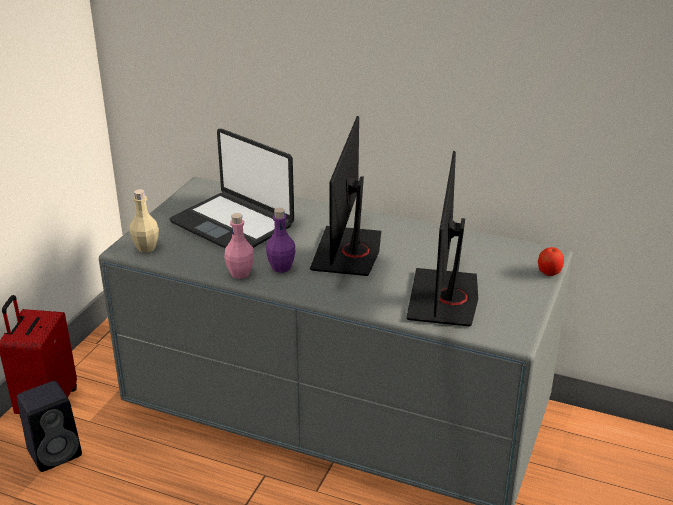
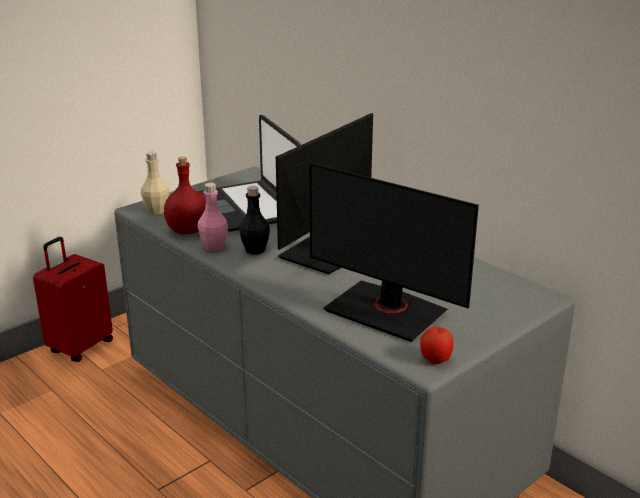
camera: 25 degrees right, 5 degrees down
(56, 452) = (57, 386): black speaker -> none
(199, 262) = (187, 231): none -> red bottle
(281, 267) = (255, 250): purple bottle -> black bottle
(444, 298) = (386, 311): monitor -> monitor turned 90 degrees counterclockwise
(549, 272) = (526, 314): apple -> apple (435, 359)

